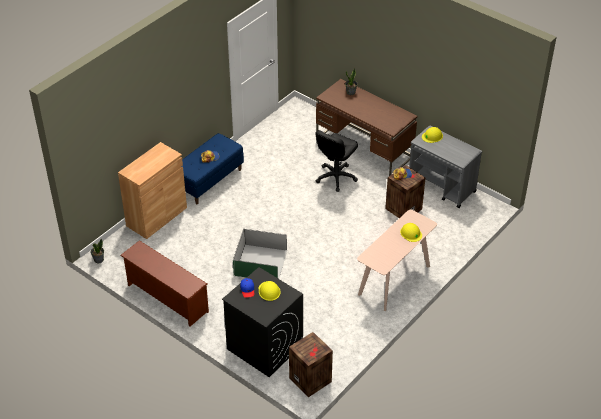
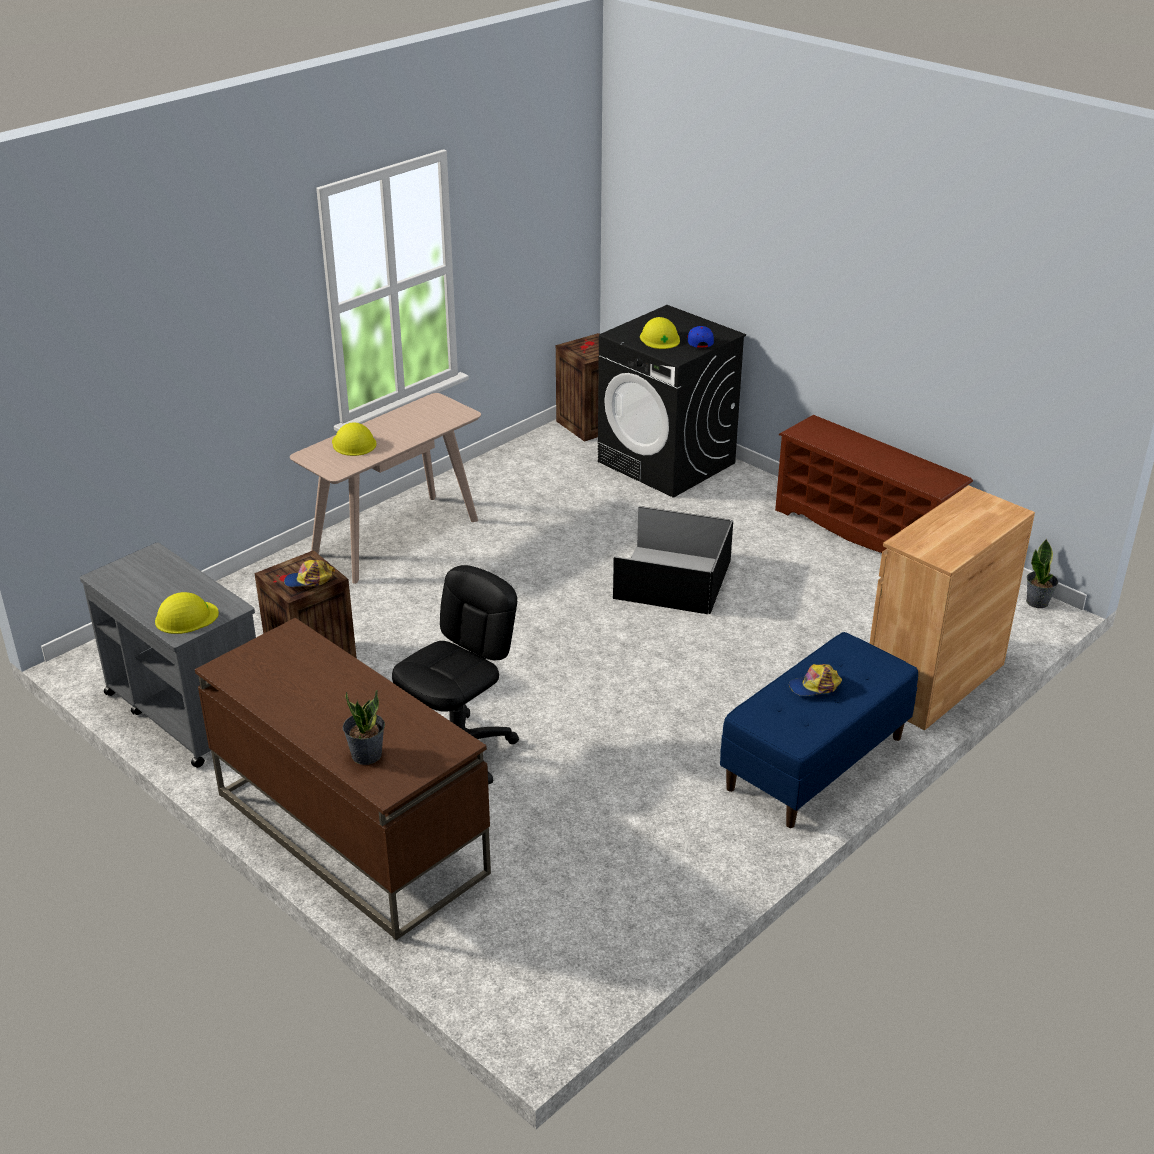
camera: 175 degrees left, 10 degrees down
(260, 263) = (672, 578): green storage box -> black storage box

